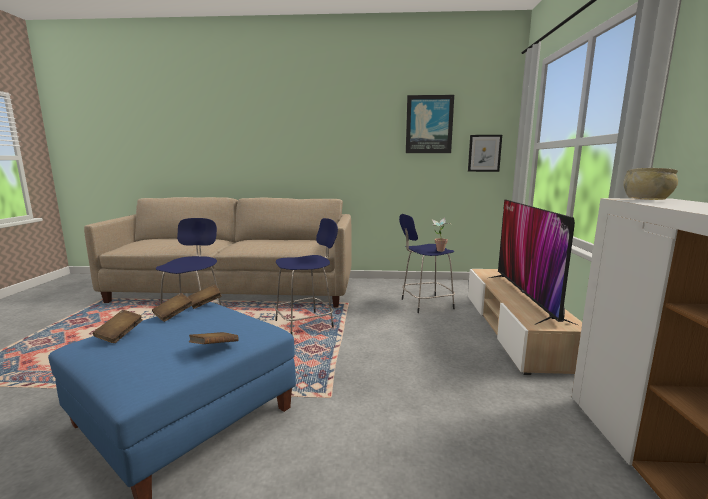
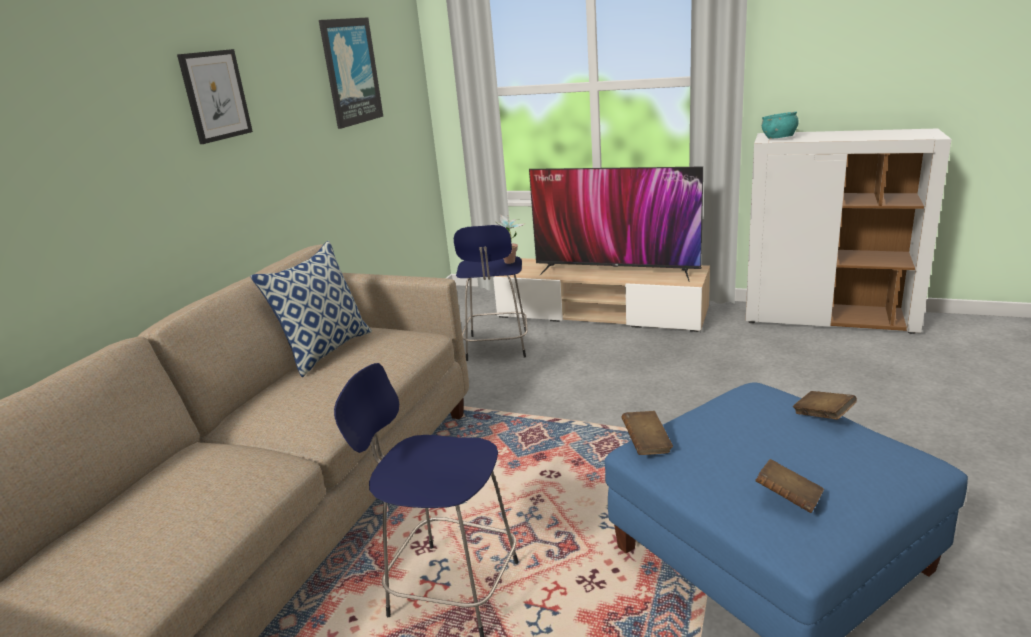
camera: 70 degrees left, 10 degrees up
(173, 315) = (703, 463): brown book -> none
(299, 239) = (326, 351): none -> pillow
(306, 324) = (512, 449): blue stool -> none
(484, 153) = (407, 109): picture -> picture (215, 95)
(646, 200) = (779, 138): beige bowl -> turquoise bowl

